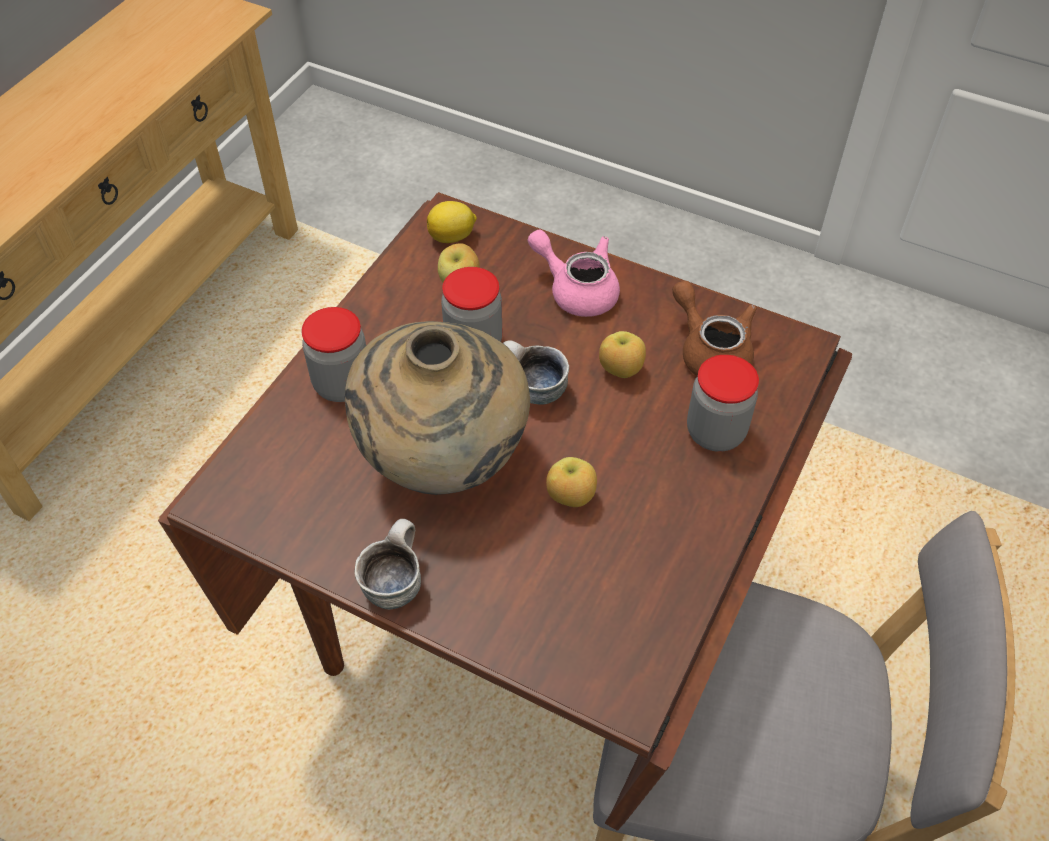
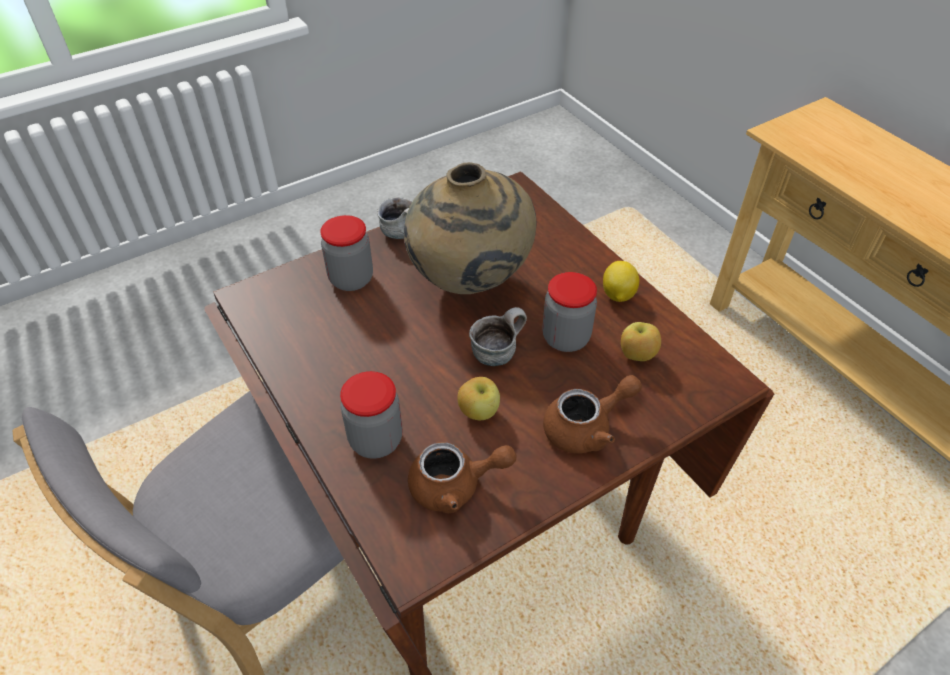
camera: 120 degrees right, 5 degrees down
(342, 384) = (571, 260): jar -> jar (351, 279)
(453, 237) = (698, 373): lemon -> lemon (617, 295)
(570, 497) = (392, 330): apple -> none
(577, 289) = (586, 428): pink teapot -> brown teapot

